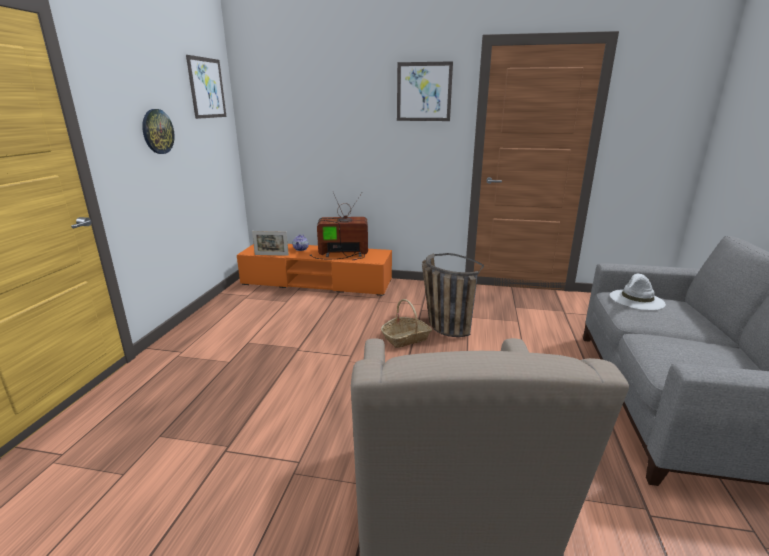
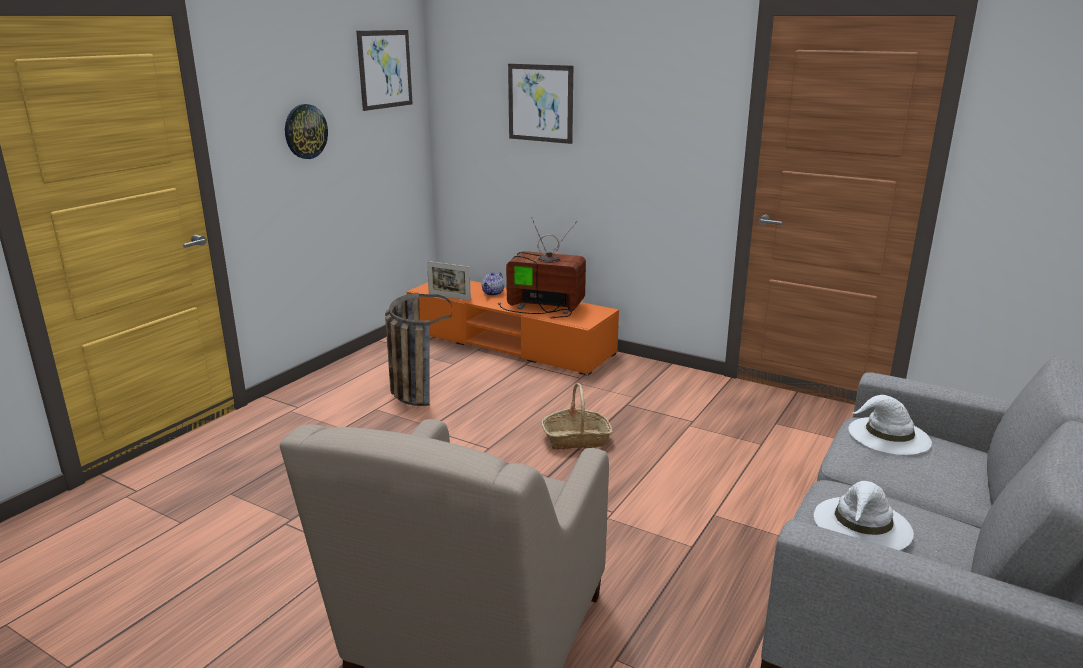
camera: 20 degrees right, 0 degrees up
(424, 92) = (673, 80): picture -> picture (540, 103)
(441, 324) = (641, 429): basket -> basket (414, 388)
(689, 358) = (862, 524): none -> white hat

